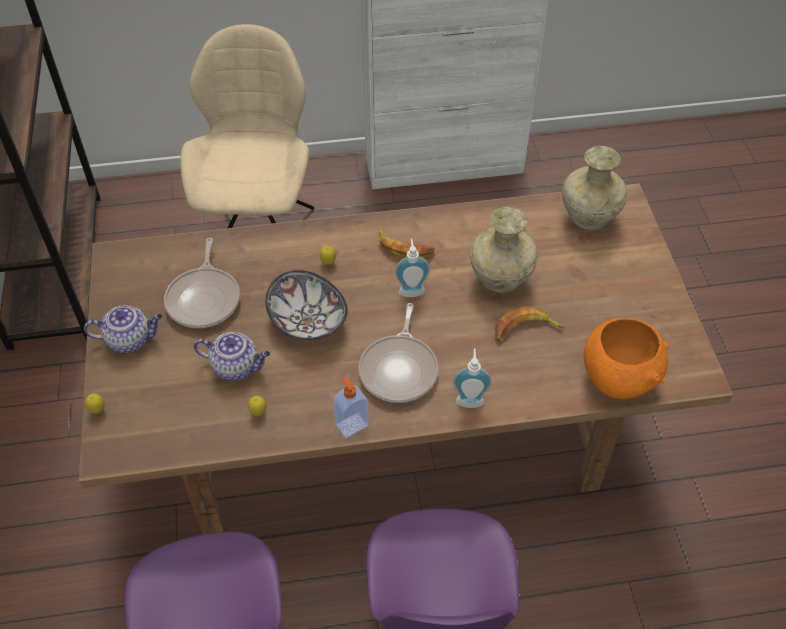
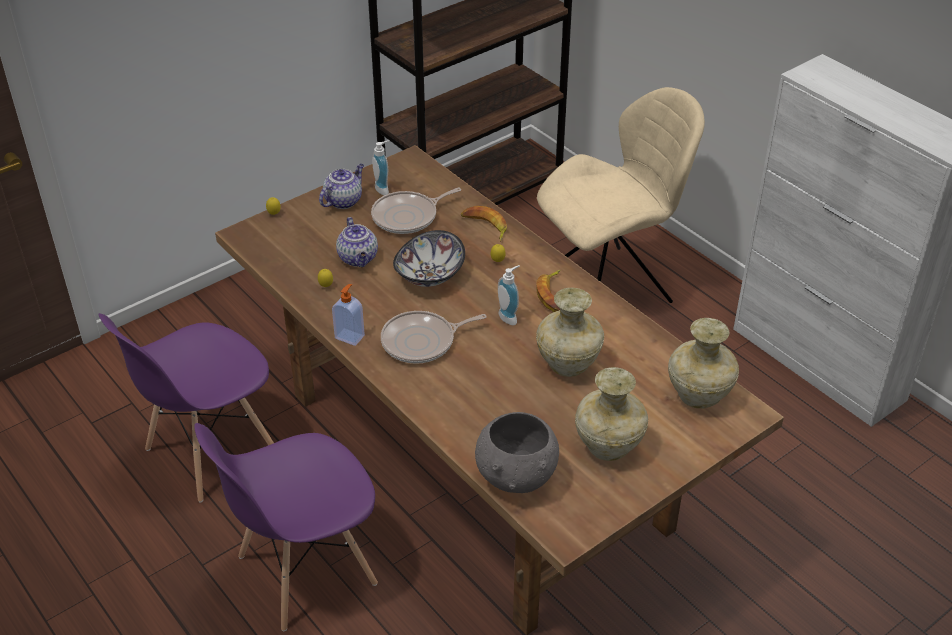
camera: 60 degrees right, 10 degrees down
(130, 340) = (343, 200): teapot -> teapot turned 105 degrees counterclockwise
(470, 399) = (423, 392): soap dispenser -> soap dispenser (384, 188)
(524, 329) = (524, 399): banana -> banana (485, 226)
(614, 301) = (607, 447): none -> beige vase
(618, 379) = (517, 478): orange bowl -> grey bowl

